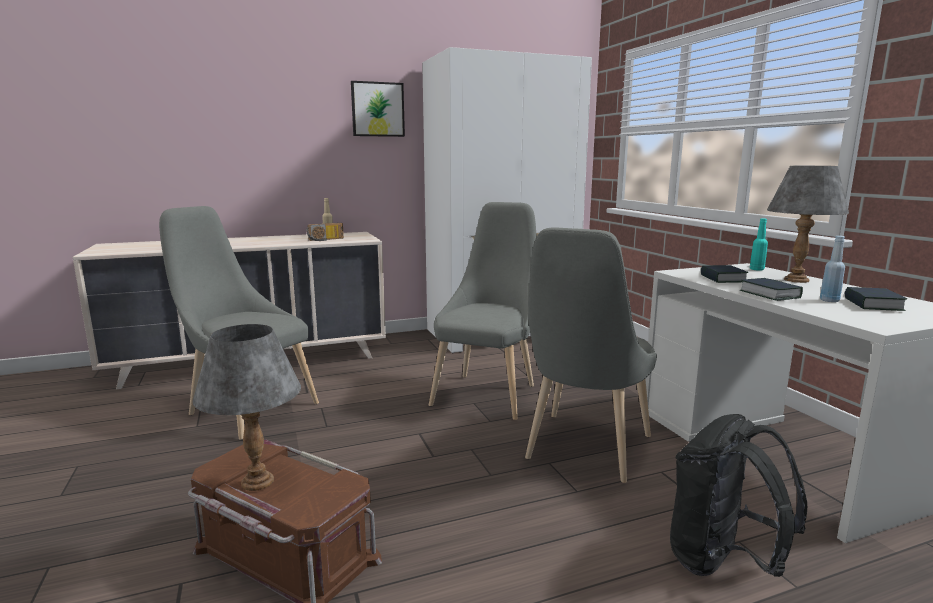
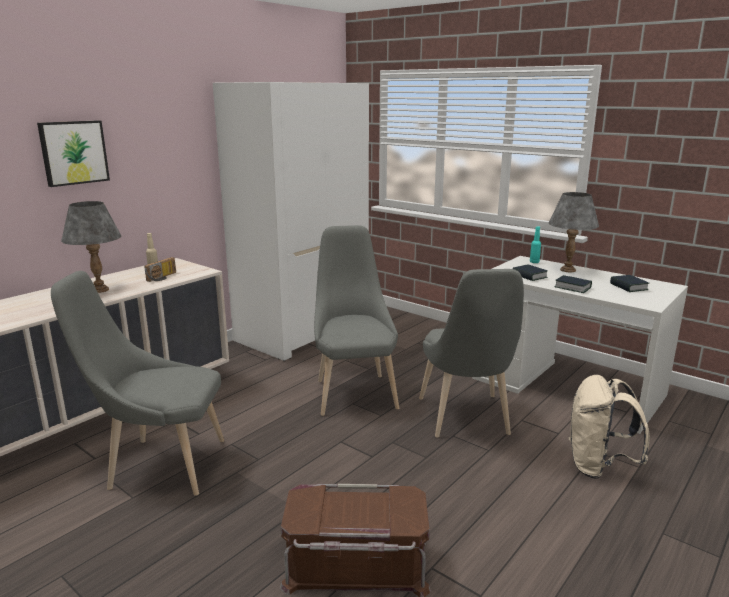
camera: 30 degrees left, 5 degrees up
(257, 481) = (342, 517): grey table lamp -> grey table lamp (99, 290)
(377, 109) = (175, 133): picture -> picture (73, 152)
(722, 562) = (598, 466): black backpack -> beige backpack
(829, 300) = (606, 287): blue bottle -> none

